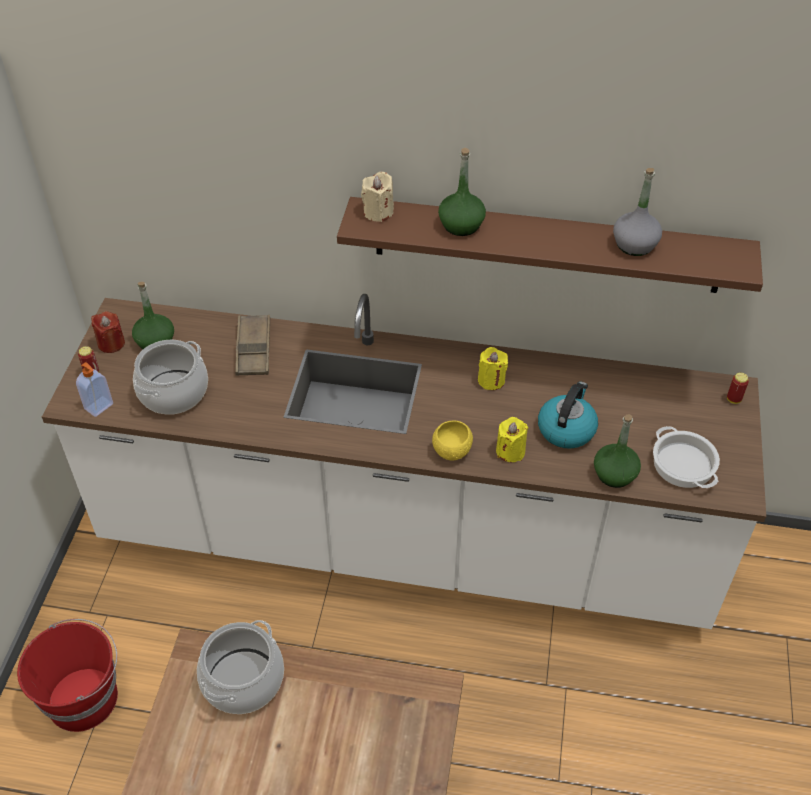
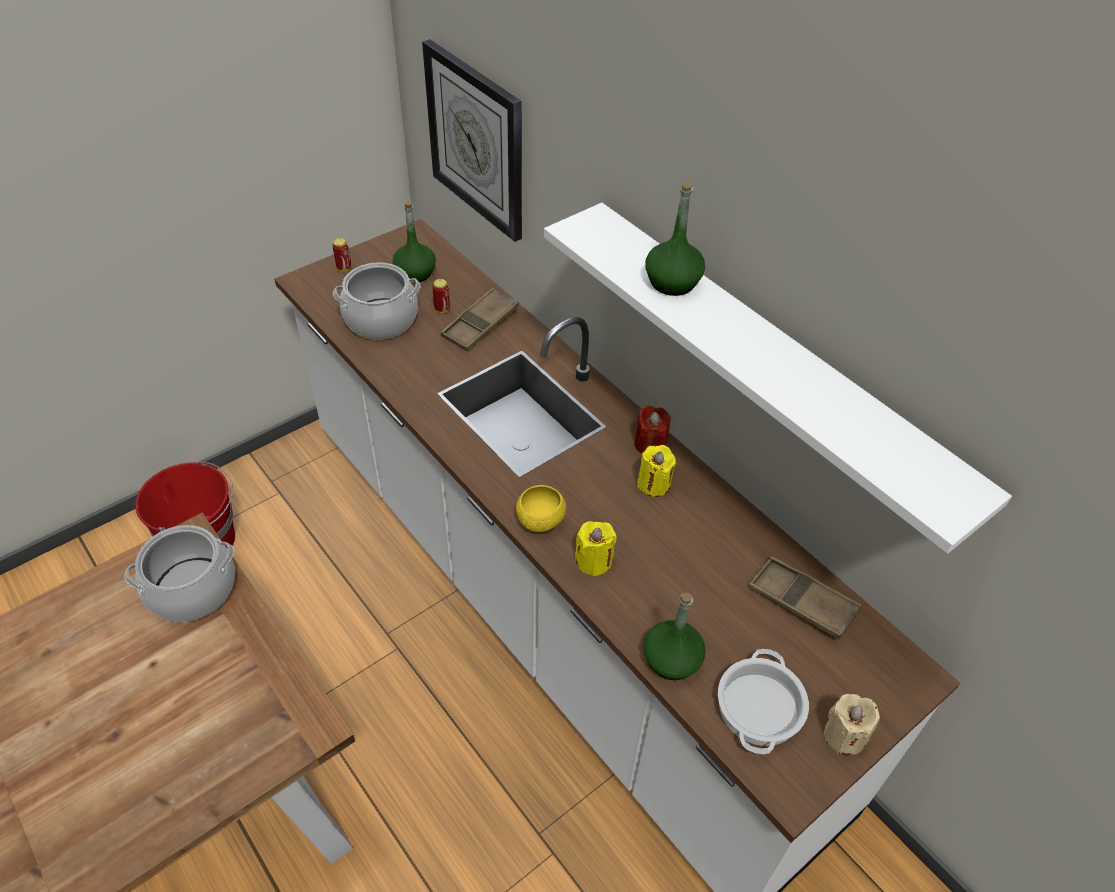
camera: 40 degrees right, 0 degrees up
(99, 407) = (318, 296): soap dispenser -> none
(111, 343) = (383, 255): red candle -> red candle (650, 444)
(176, 201) = (476, 140): none -> wall clock
(378, 212) = (608, 228): beige candle -> beige candle (844, 736)
(547, 245) = (768, 361): brown shelf -> white shelf
(566, 429) = (674, 580): kettle -> none
(634, 245) = (839, 406): grey bottle -> none
(643, 391) = (801, 601): none -> brown tray
(734, 399) = (901, 684): can -> can (442, 309)

